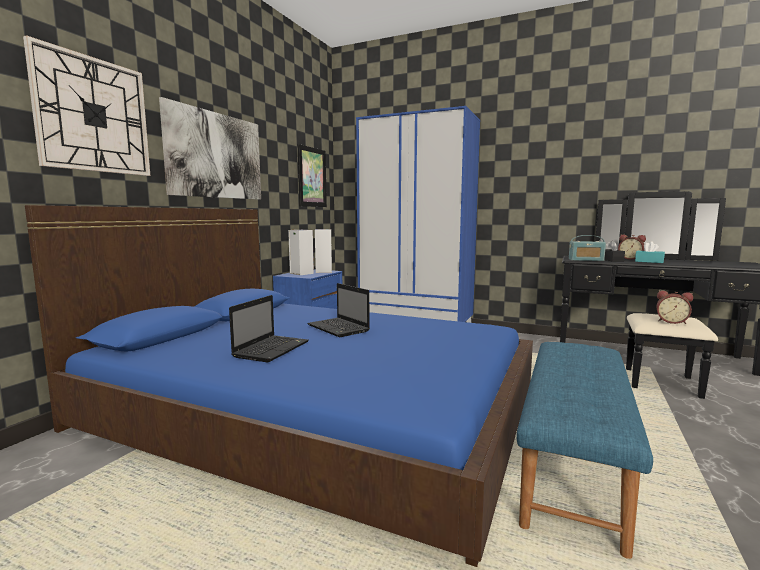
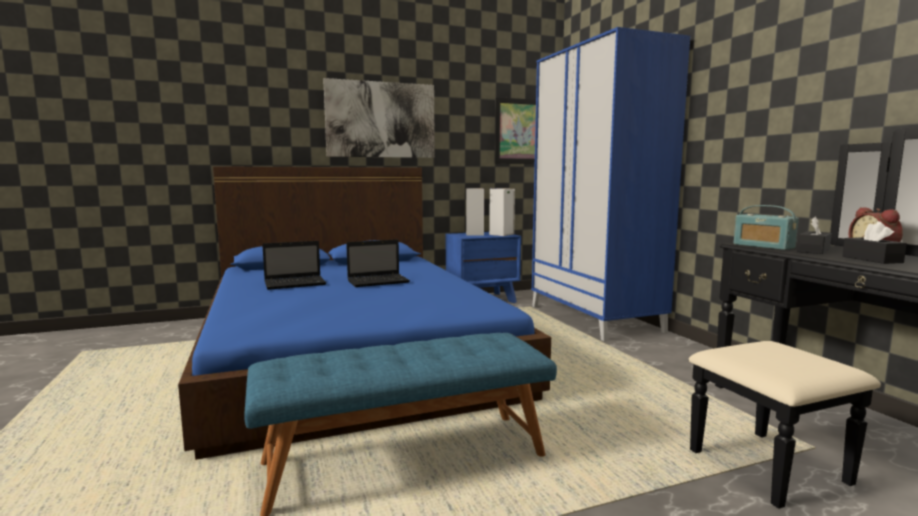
camera: 45 degrees right, 0 degrees up
(93, 115) = (267, 101): wall clock -> none
(339, 328) = (379, 281): laptop -> laptop turned 120 degrees counterclockwise
(649, 261) = (871, 259): turquoise tissue box -> black tissue box
(671, 321) = (760, 359): alarm clock -> none

